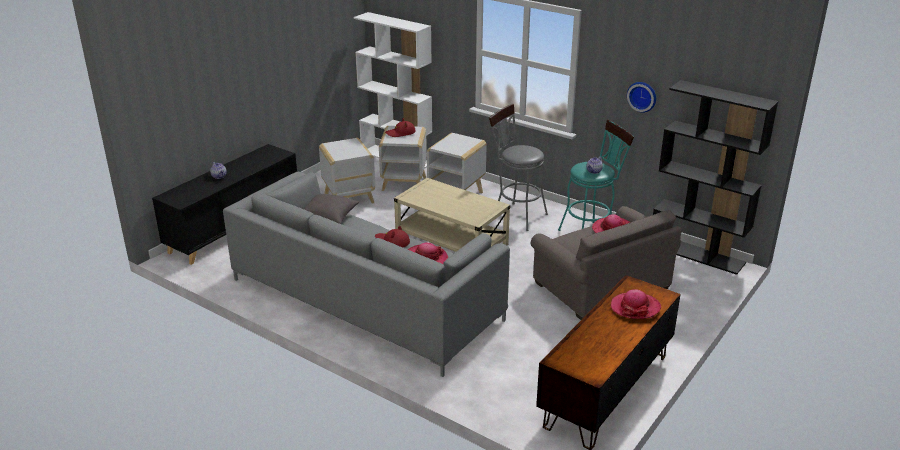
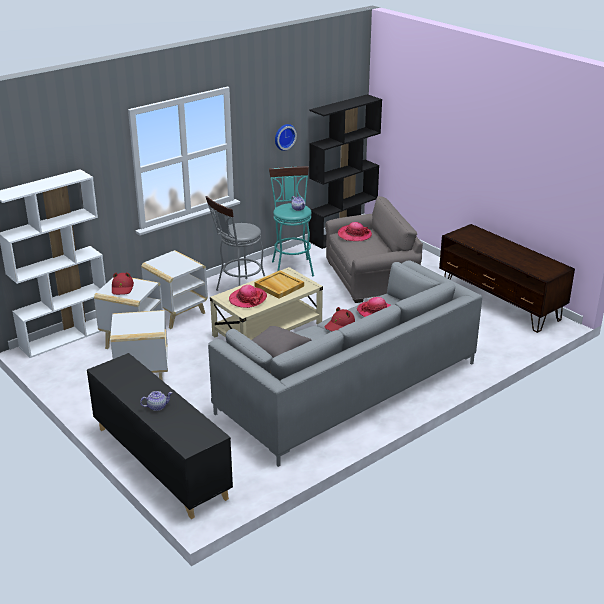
camera: 75 degrees left, 0 degrees up
(465, 205) = (278, 286): none -> beige tray
(635, 307) = (485, 240): hat -> hat (247, 299)

